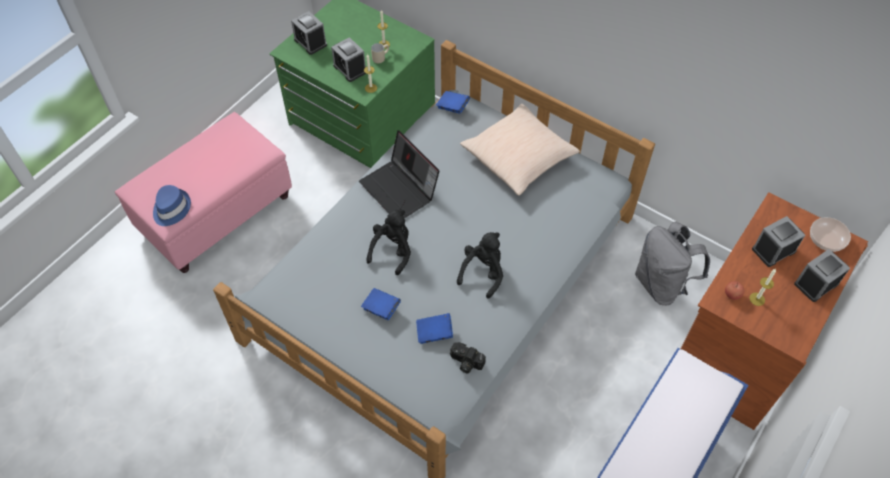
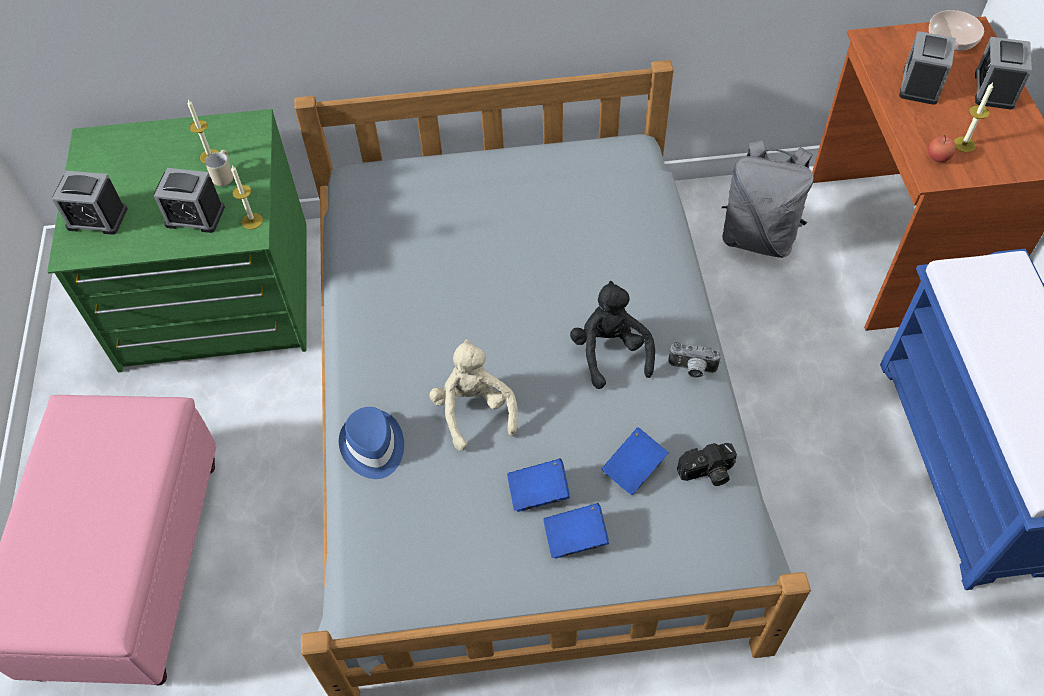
camera: 40 degrees left, 0 degrees up
(171, 208) = (94, 599): blue hat -> blue hat (372, 446)
(392, 250) = (474, 411): black plush toy -> beige plush toy
(400, 190) = (403, 330): laptop -> none
(452, 107) = (361, 187): blue book -> blue book (575, 538)
(513, 311) = (692, 370): none -> camera
(519, 157) = (505, 191): beige pillow -> none

